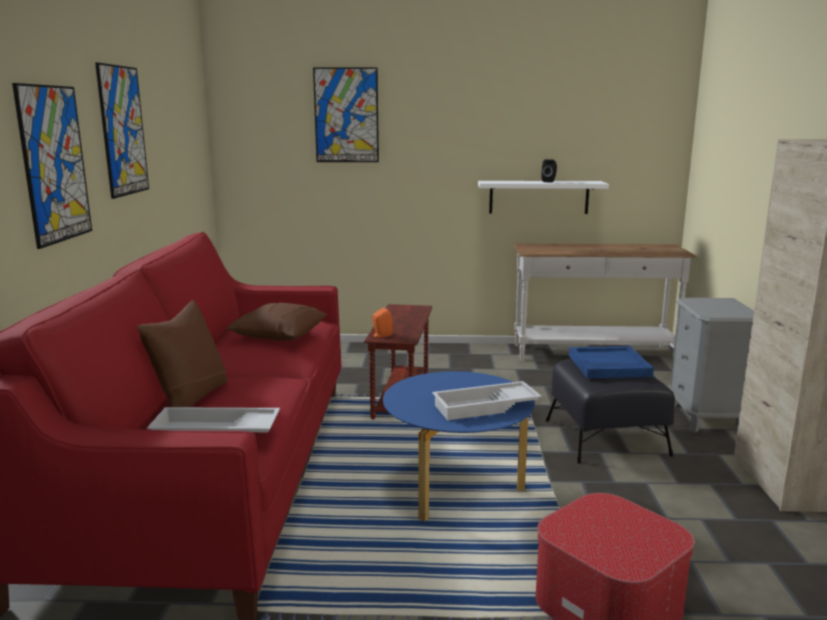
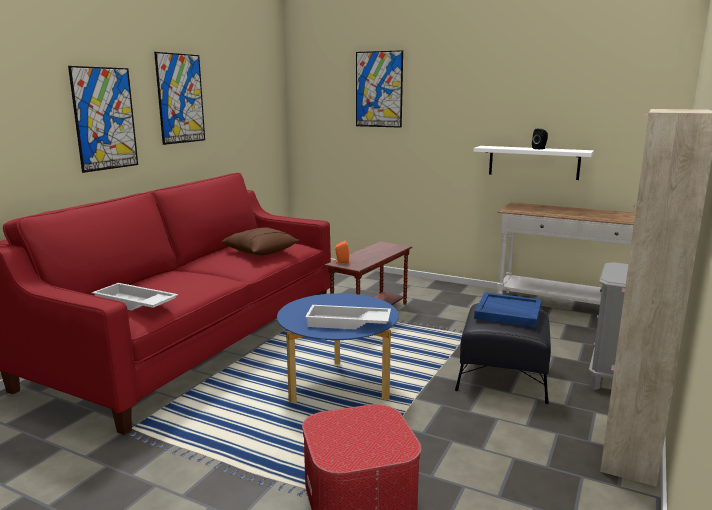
camera: 25 degrees right, 0 degrees up
(191, 397) = (154, 281): brown pillow -> none

